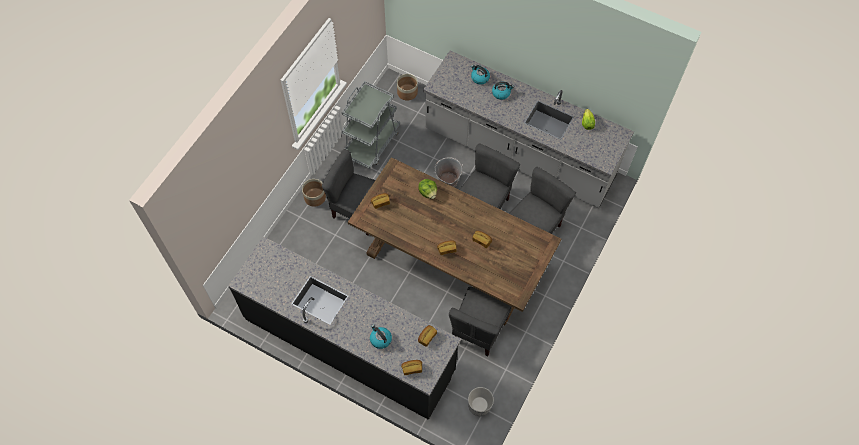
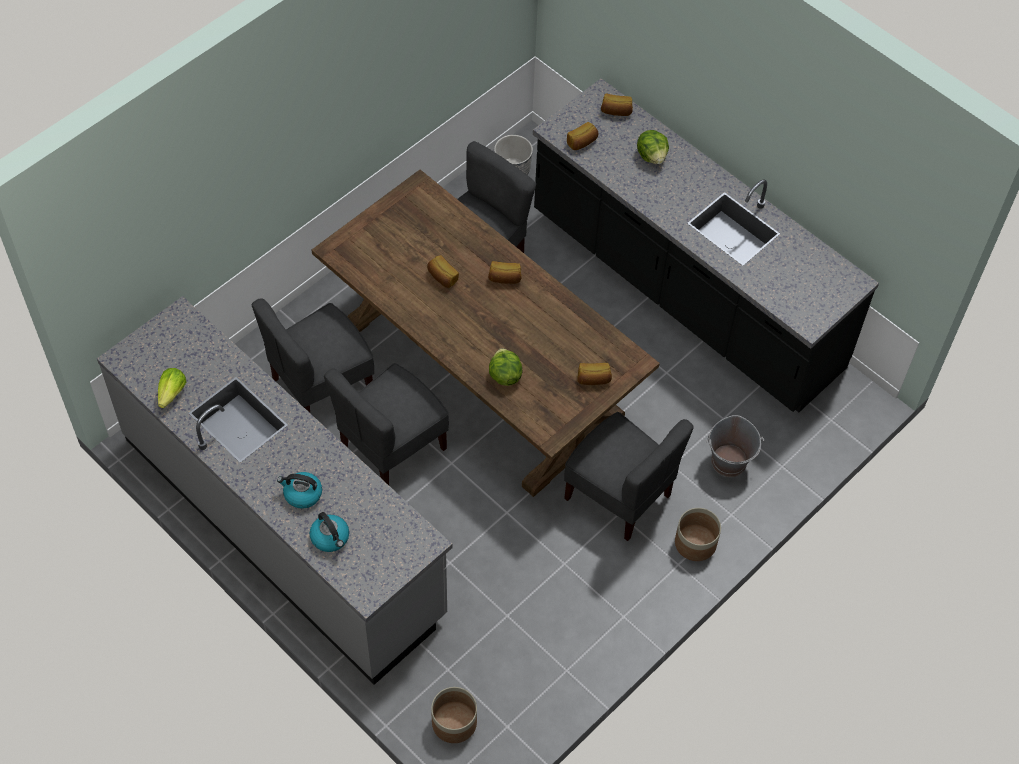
camera: 165 degrees left, 5 degrees down
(371, 143) = (561, 625): grey cart -> none
(380, 339) = (652, 156): kettle -> lettuce
(447, 181) = (439, 509): grey bucket -> grey bucket (729, 462)

